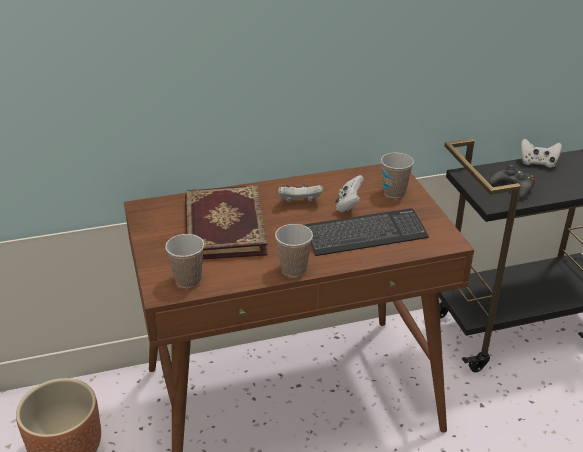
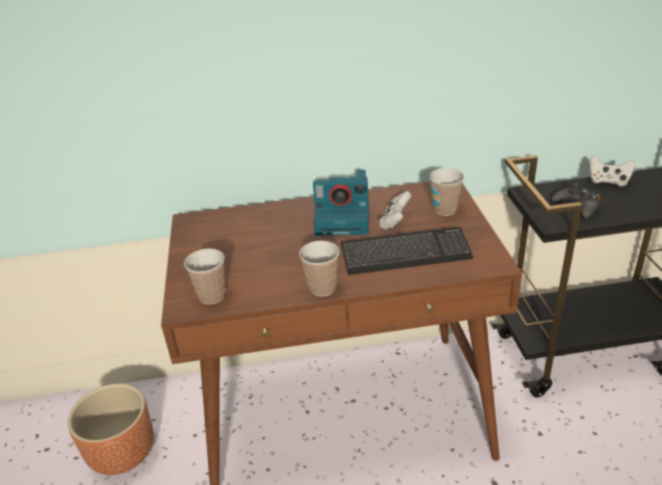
camera: 10 degrees right, 0 degrees up
(222, 226) = (261, 241): book -> none
(299, 202) = (344, 218): white game controller -> camera

